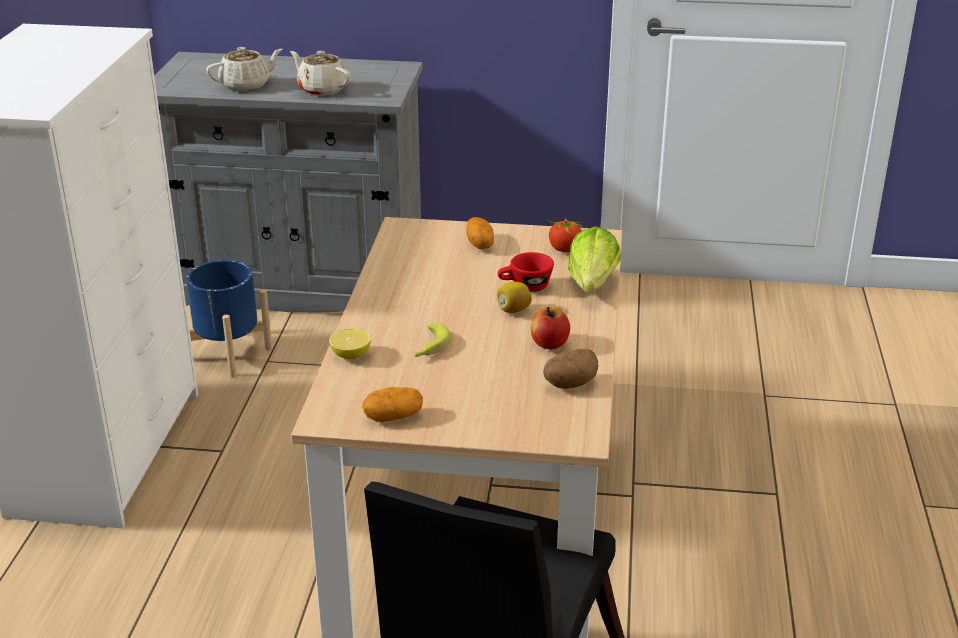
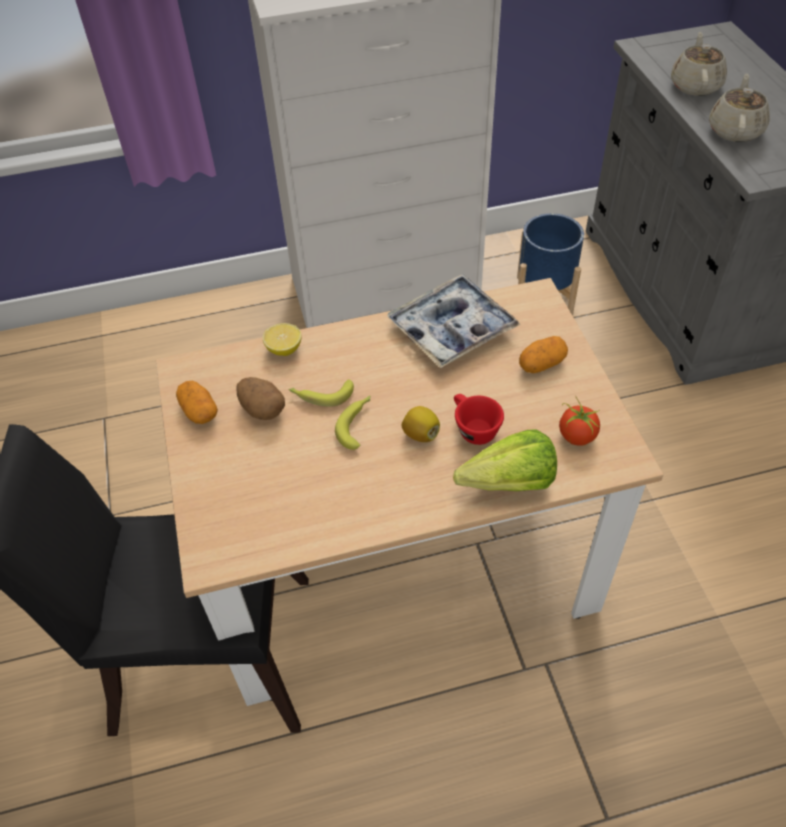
camera: 70 degrees right, 20 degrees up
(246, 85) = (695, 85): beige teapot -> beige teapot turned 120 degrees counterclockwise
(404, 270) = (452, 329): none -> tray
(479, 336) = (357, 424): none -> banana
(550, 343) = (370, 483): apple -> none
(569, 384) = (301, 522): potato -> potato (262, 409)

